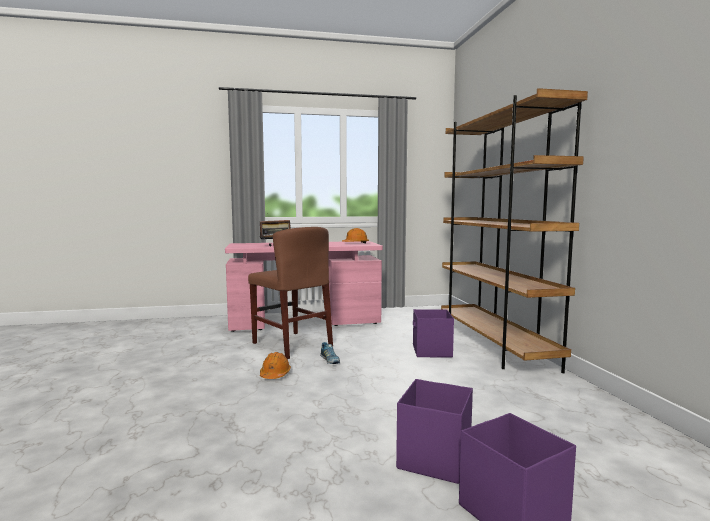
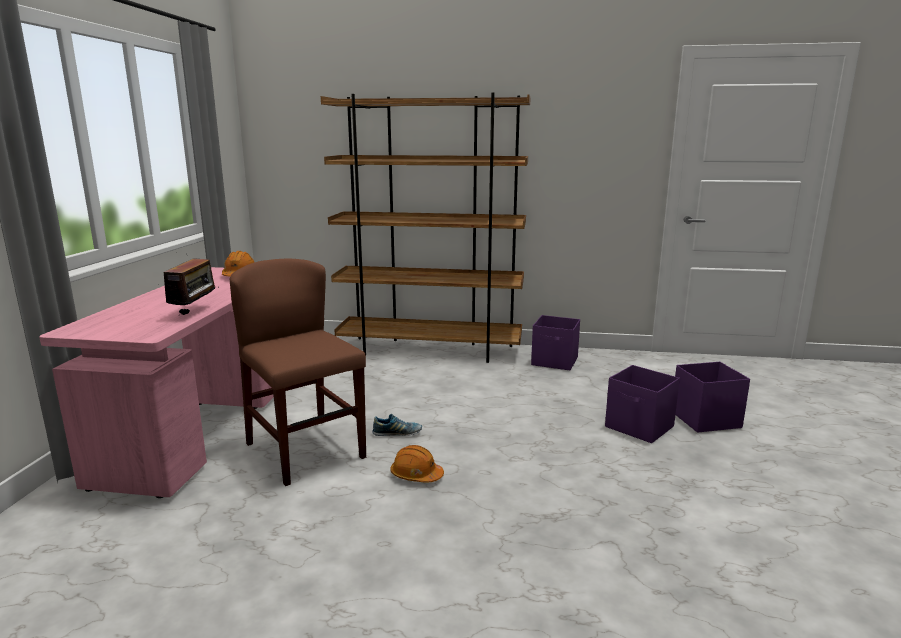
camera: 70 degrees left, 10 degrees up
(292, 344) = (305, 450): brown chair -> brown chair turned 105 degrees counterclockwise
(431, 351) = (418, 377): purple storage box -> purple storage box (555, 362)

